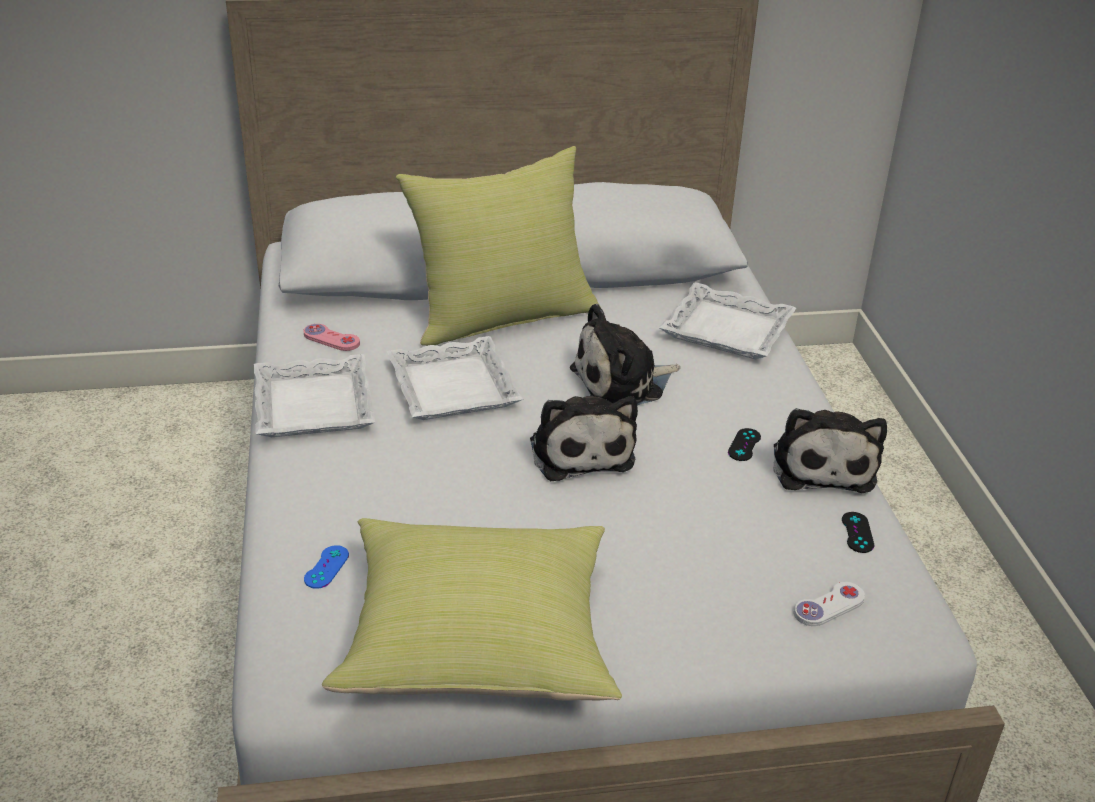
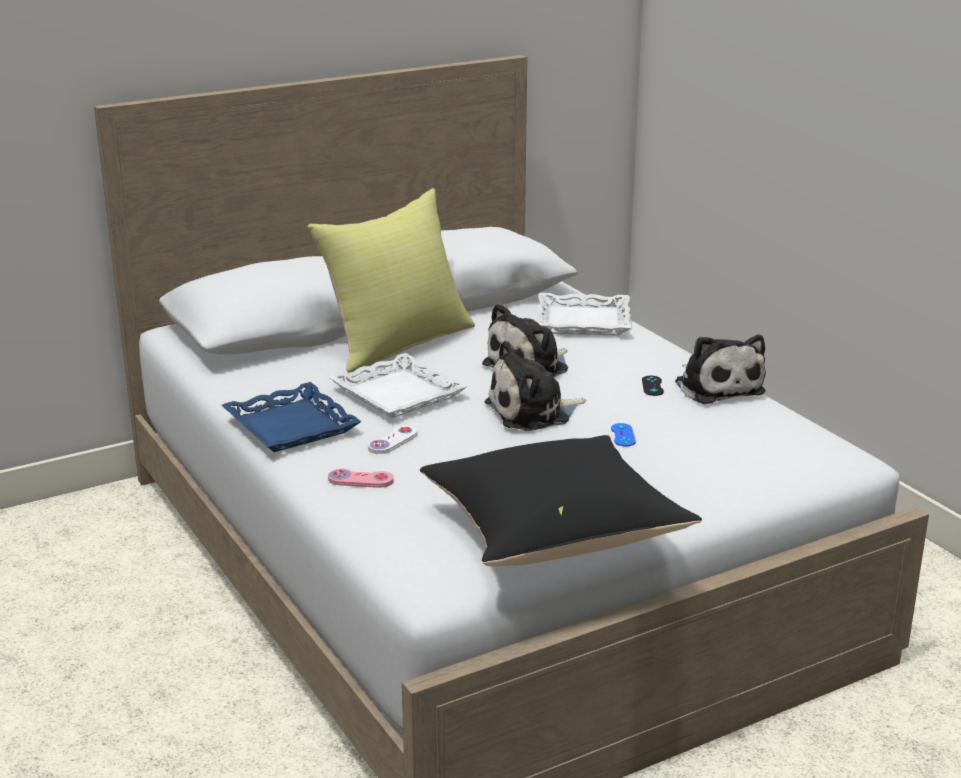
camera: 20 degrees left, 10 degrees down
(312, 405) = (290, 426): white tray -> blue tray
(326, 567) = (396, 518): blue game controller -> blue game controller (623, 435)
(331, 339) = (265, 382): pink game controller -> pink game controller (360, 480)
(479, 642) = (554, 534): yellow pillow -> black pillow
(580, 450) = (533, 412): plush toy -> plush toy turned 105 degrees clockwise
(829, 606) = (783, 461): white game controller -> white game controller (392, 441)
(857, 532) = (771, 419): black game controller -> none

